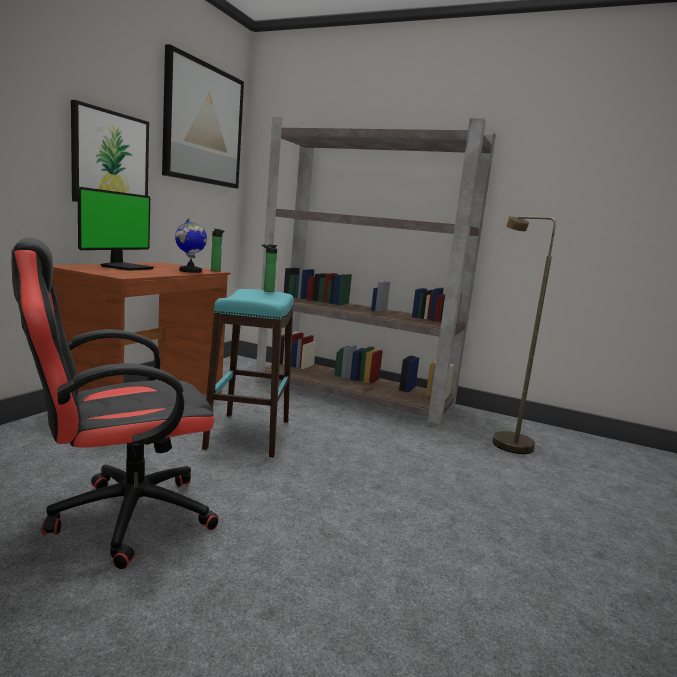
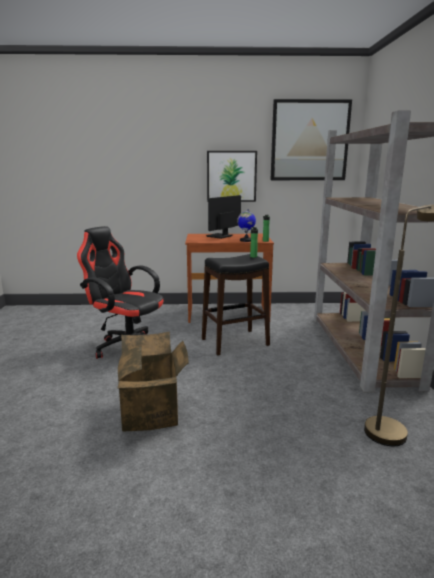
camera: 65 degrees right, 5 degrees up
(126, 267) = (220, 236): monitor -> monitor turned 135 degrees clockwise
(248, 434) = (235, 342): turquoise stool -> black stool
(402, 558) = (153, 413): none -> cardboard box

